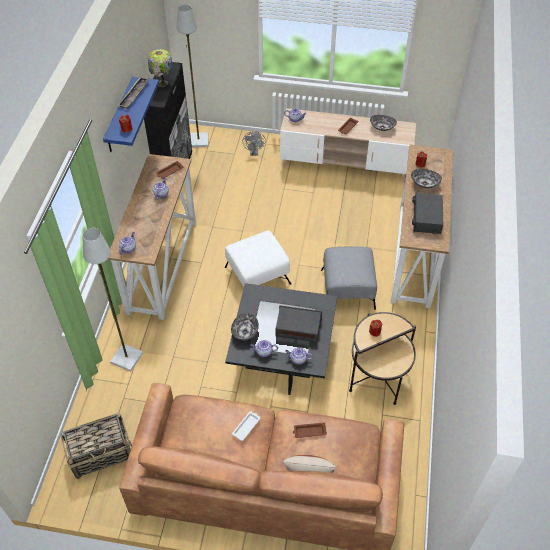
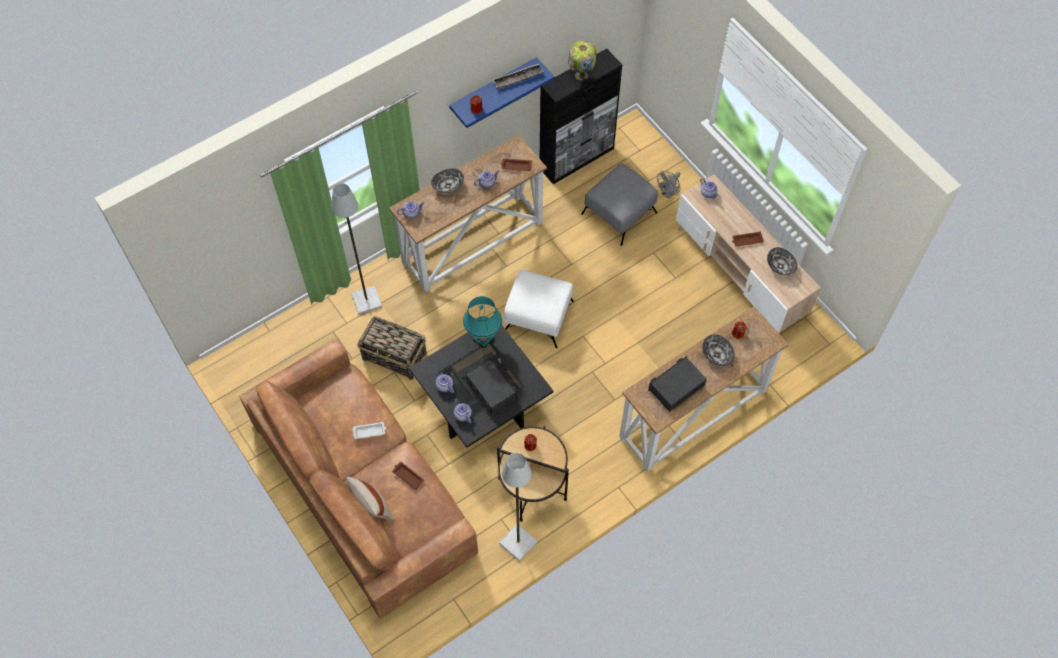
camera: 45 degrees right, 10 degrees up
(102, 454) = (277, 361): basket -> basket (395, 356)
(198, 141) = (631, 141): grey floor lamp -> grey floor lamp (517, 543)
(245, 332) = (449, 357): bowl -> bowl (448, 186)
(255, 302) = (483, 339): none -> turquoise table lamp
(347, 289) = (597, 393): grey ottoman -> grey ottoman (618, 213)

